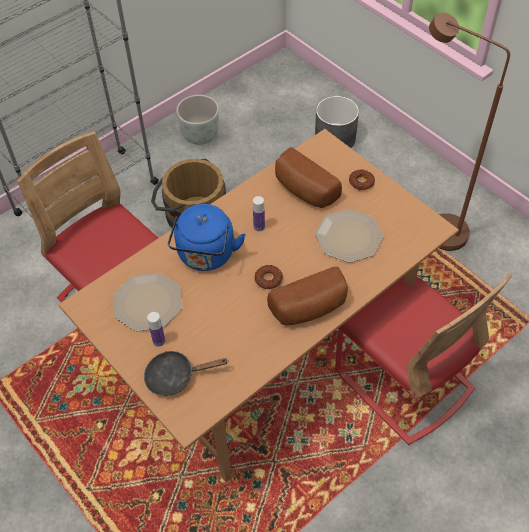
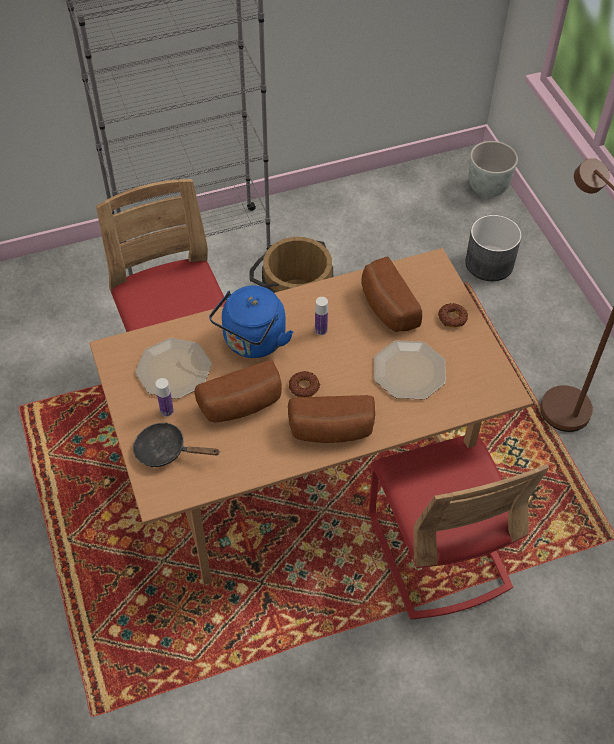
camera: 20 degrees right, 0 degrees up
(201, 136) = (342, 216): grey planter -> grey planter (488, 187)
(224, 313) = (242, 406): none -> bread

